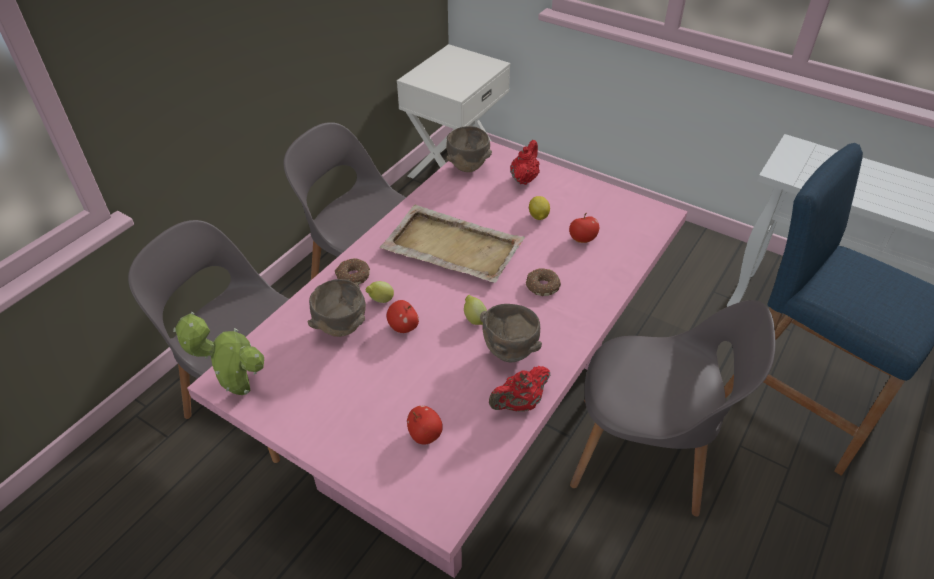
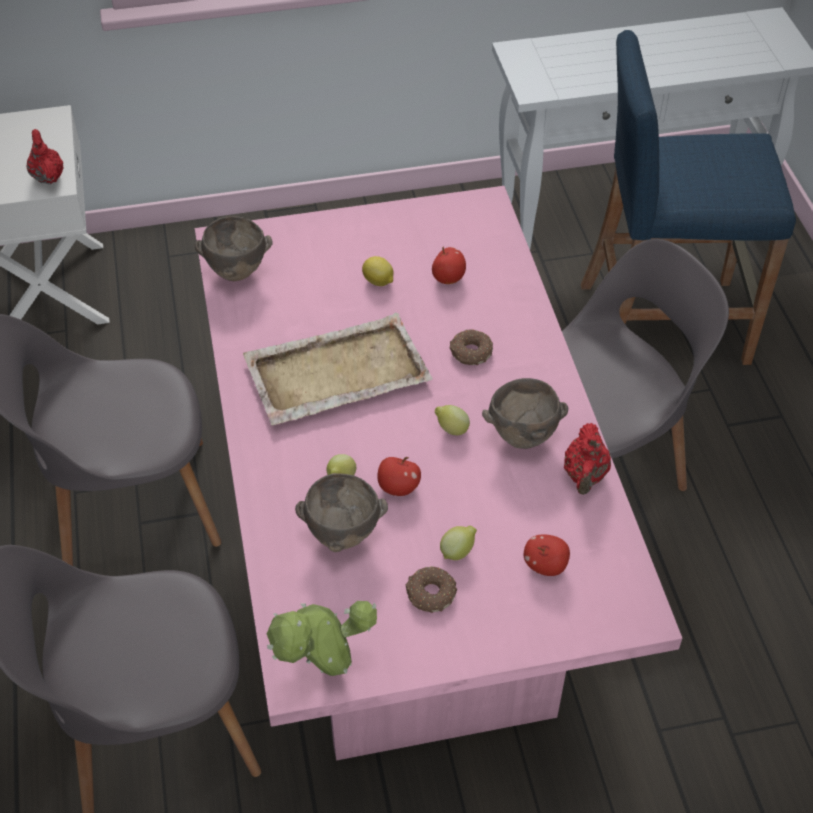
camera: 45 degrees left, 5 degrees up
(352, 276) = (277, 476): donut -> donut (430, 594)
(388, 385) = (458, 551): none -> lemon
(524, 178) = (311, 247): red teapot -> red teapot (48, 176)

